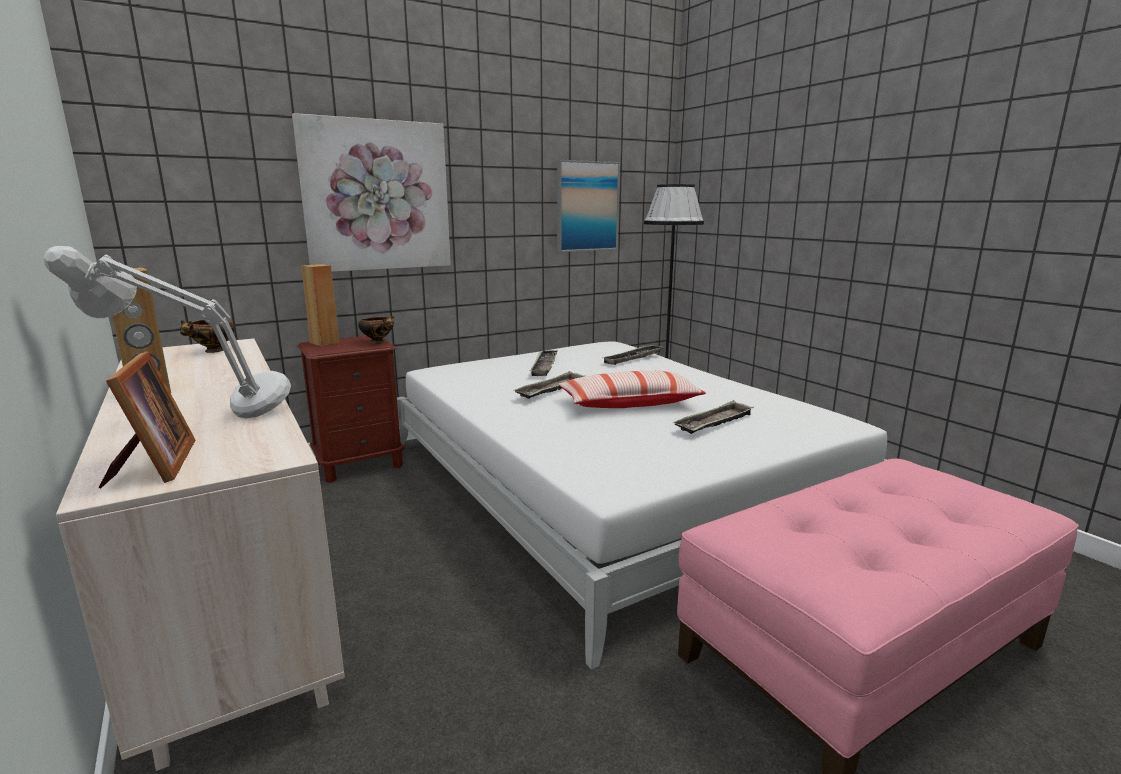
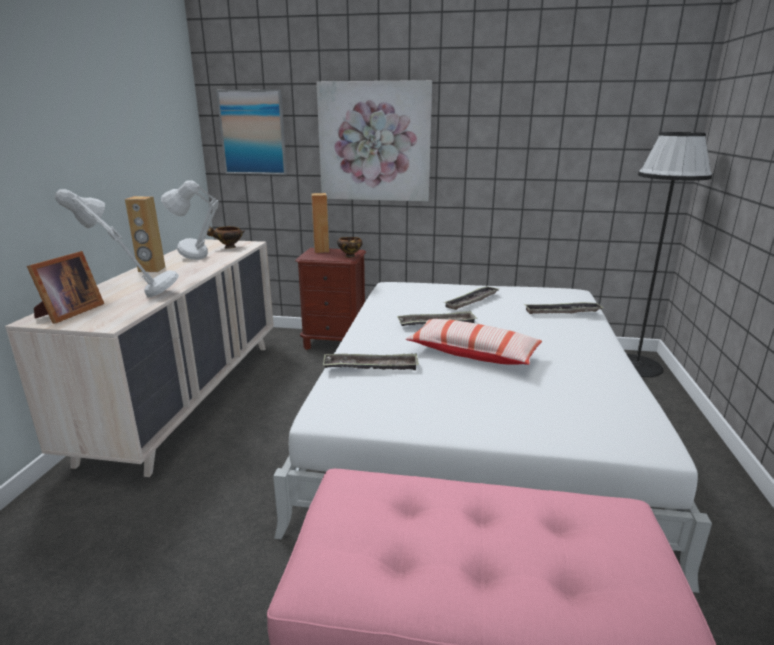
camera: 40 degrees right, 5 degrees up
(215, 373) = (198, 263): none -> grey table lamp
(587, 206) = (579, 153): picture -> picture (253, 132)
(714, 423) = (511, 394): tray -> tray (371, 366)

